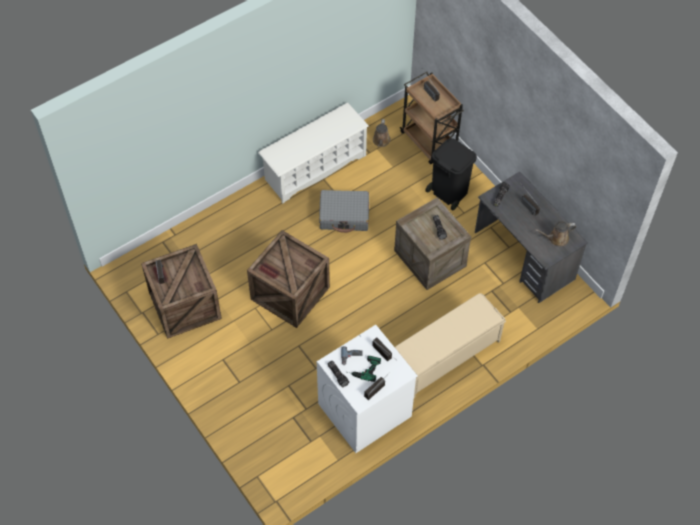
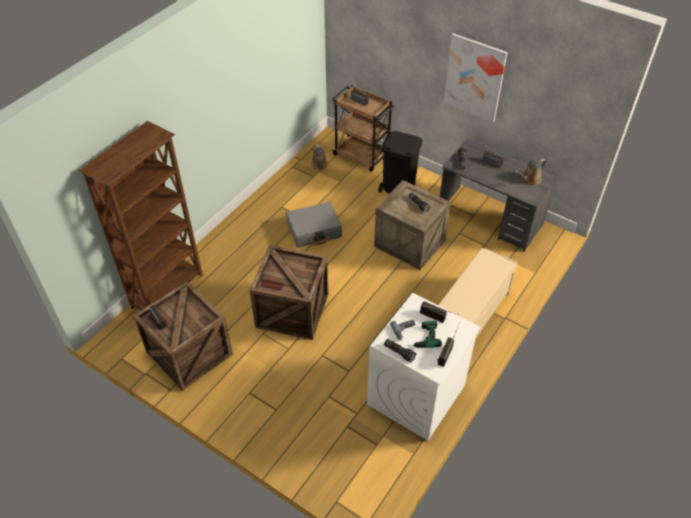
camera: 20 degrees left, 10 degrees down
(187, 238) = (168, 291): none -> brown bookcase
(315, 167) = (269, 200): white shoe rack -> none
(530, 122) = (474, 78): none -> picture

